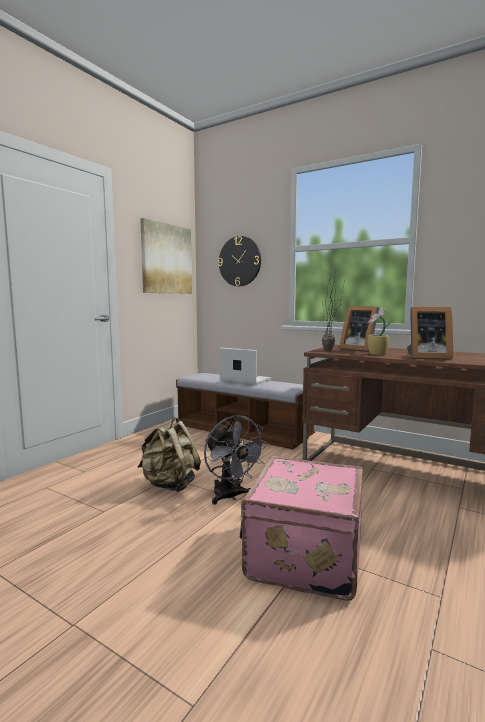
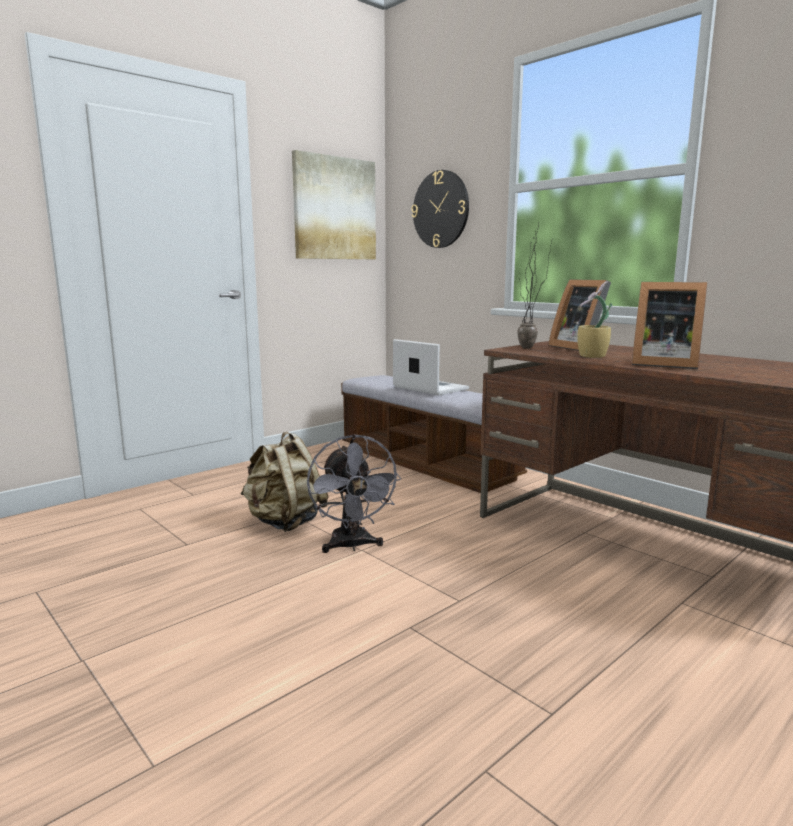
camera: 15 degrees right, 5 degrees up
(302, 555) = (395, 630): pink suitcase -> none

